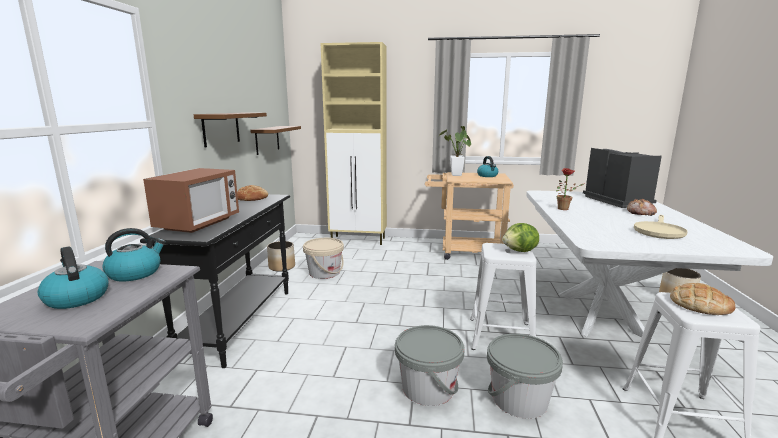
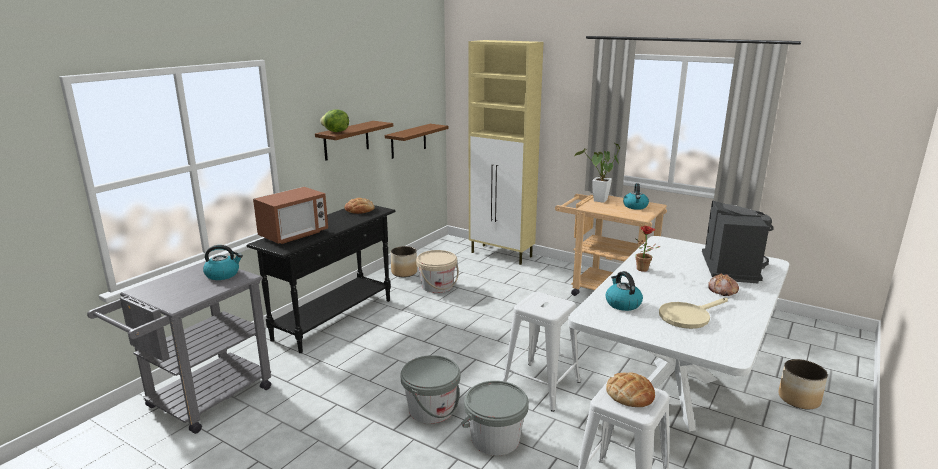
camera: 25 degrees right, 5 degrees up
(76, 298) = (183, 287): kettle -> kettle (622, 303)
(520, 251) = (555, 307): lettuce -> lettuce (336, 132)

